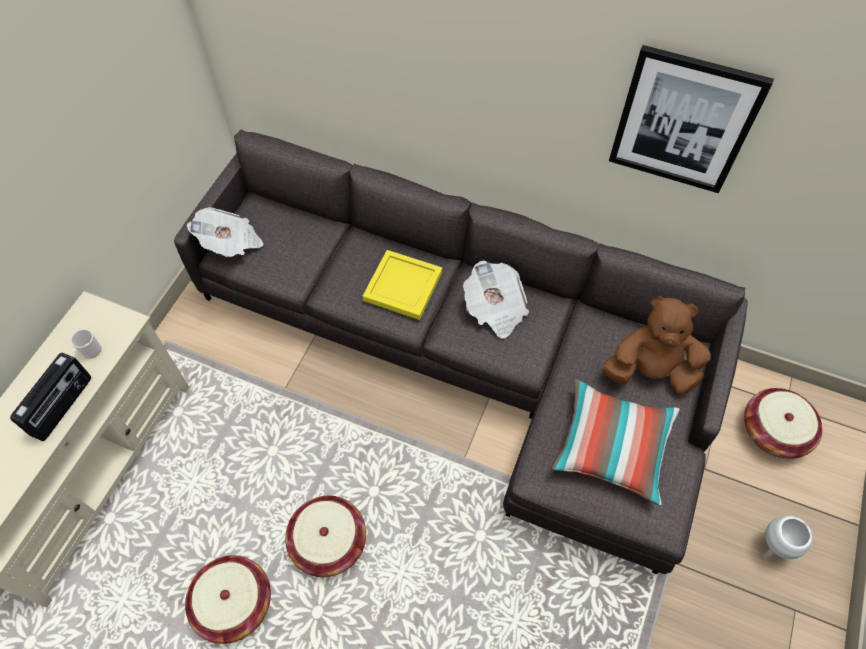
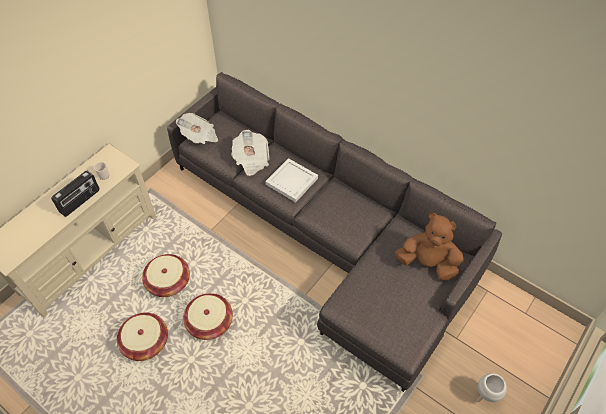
camera: 15 degrees right, 5 degrees down
(404, 286) = (292, 181): yellow tray -> white tray
(495, 309) = (343, 206): newspaper -> newspaper (251, 160)
(612, 446) = (388, 300): pillow -> none
(683, 121) = (462, 109): picture -> none
(773, 431) = (510, 327): basket -> basket (168, 282)

